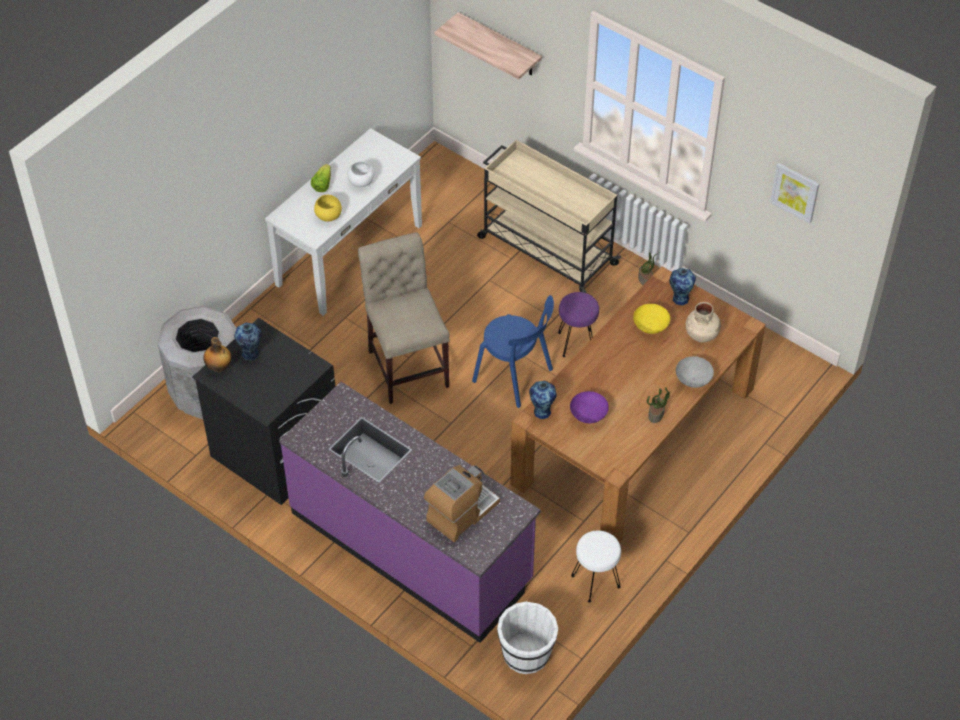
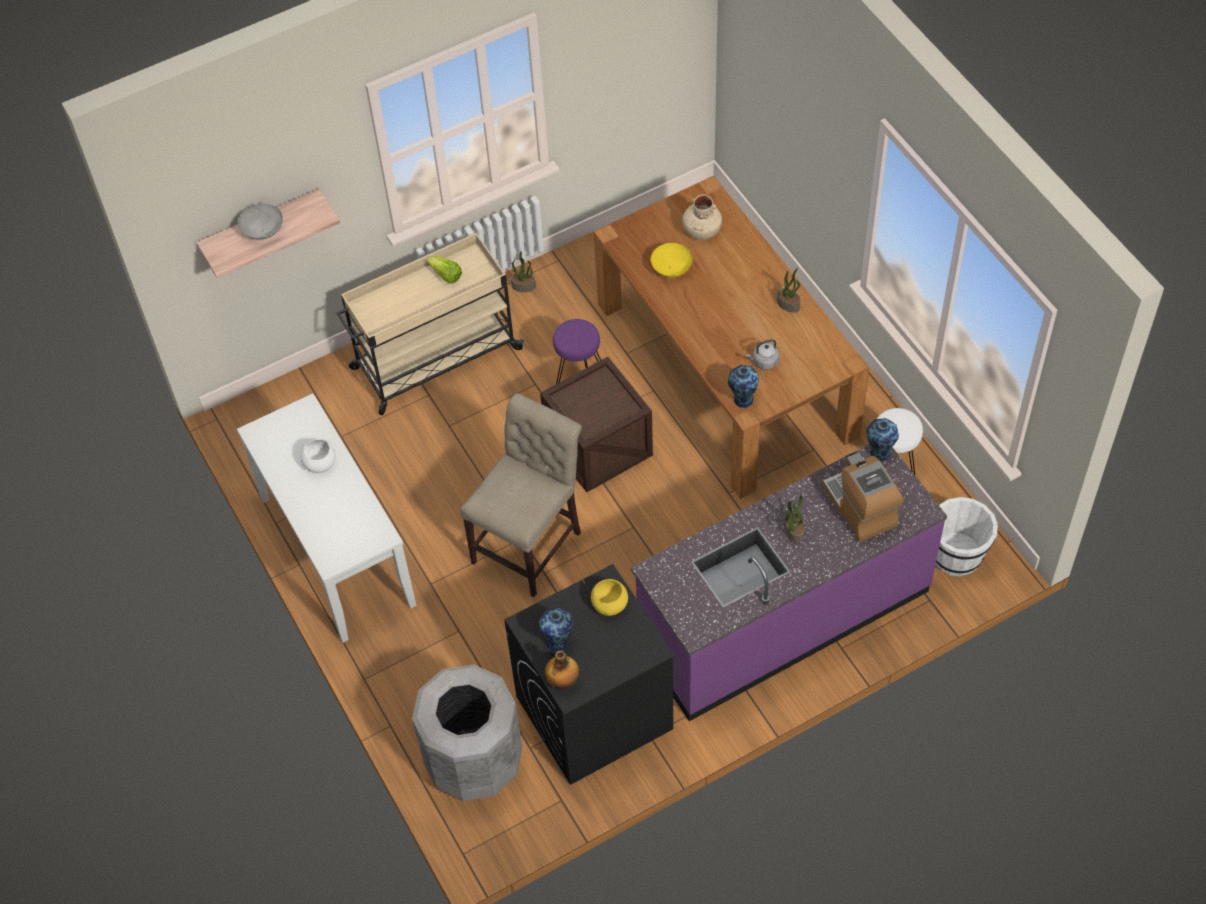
camera: 65 degrees left, 5 degrees up
(322, 184) = (302, 504): lettuce -> lettuce (445, 275)
(328, 215) = (356, 512): yellow bowl -> yellow bowl (609, 604)
(407, 364) = (531, 543): beige chair -> beige chair turned 120 degrees clockwise
(418, 474) = (793, 531): none -> potted plant
(515, 377) = (598, 446): blue chair -> crate
(587, 415) = (764, 361): purple bowl -> grey kettle
(680, 298) = (646, 231): vase -> vase (879, 453)
(693, 379) = (757, 258): grey bowl -> grey bowl (263, 230)
(795, 192) = (637, 52): picture -> none

